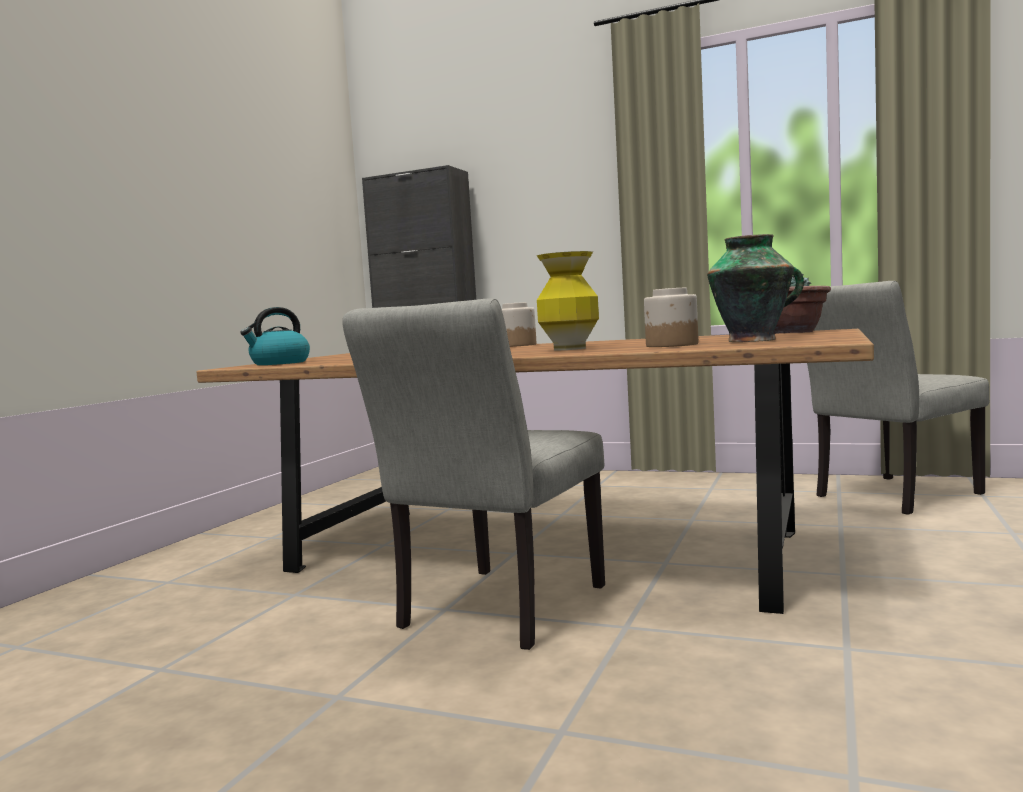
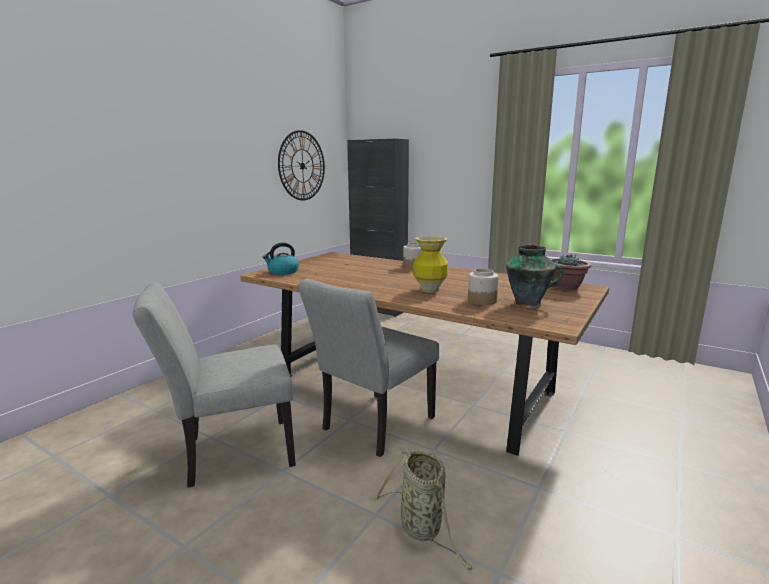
camera: 10 degrees right, 10 degrees up
(286, 217) = (302, 166): none -> wall clock
(667, 738) = (423, 529): none -> basket
(889, 497) = (625, 371): grey chair -> grey chair (230, 453)

